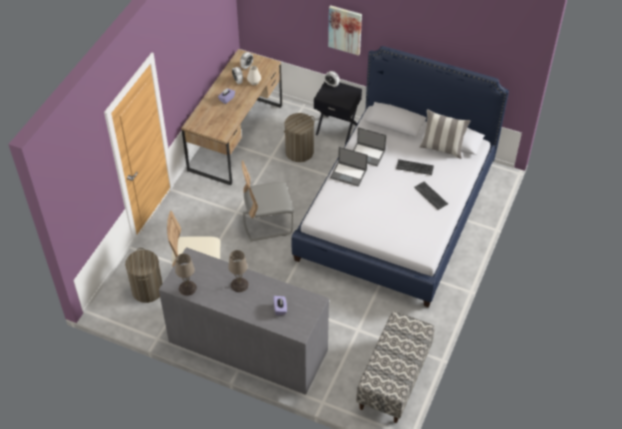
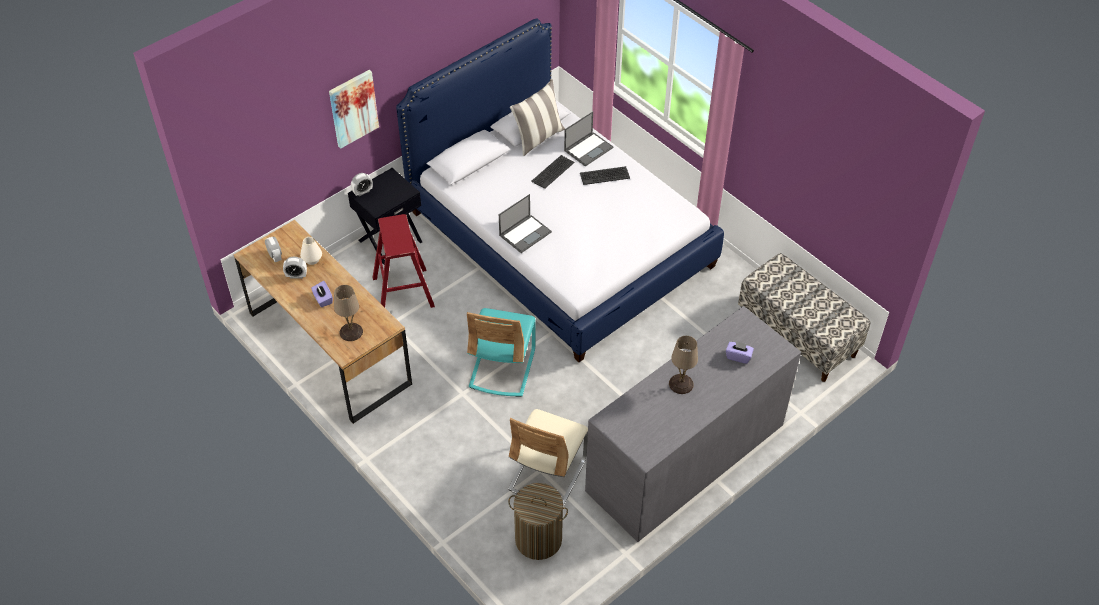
camera: 65 degrees left, 0 degrees up
(188, 288) = (659, 439): beige table lamp -> beige table lamp (351, 331)
(267, 223) = (502, 368): grey chair -> turquoise chair
(299, 152) = (403, 292): laundry basket -> red stool
(367, 154) = (504, 204): laptop -> laptop (588, 149)

